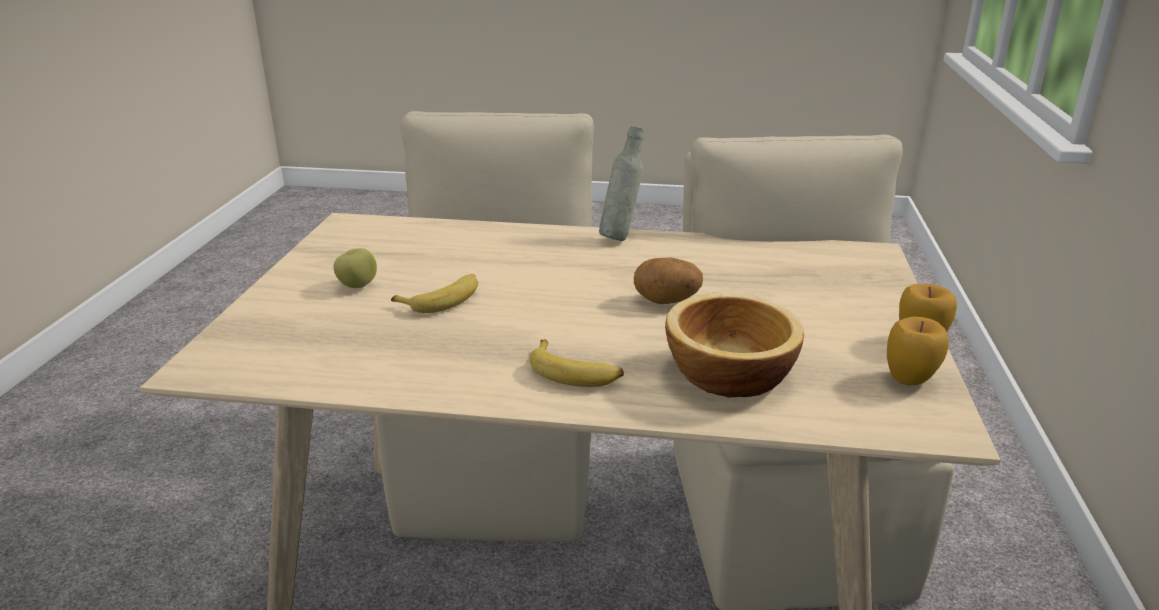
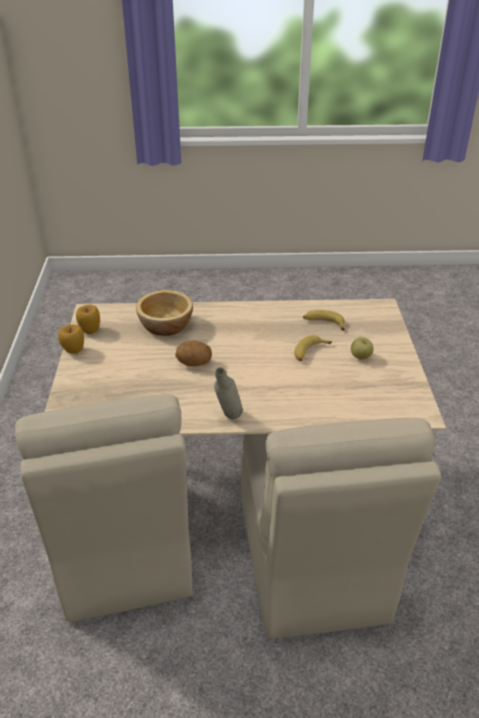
camera: 170 degrees right, 10 degrees up
(575, 373) = (230, 319): banana -> banana (323, 323)

